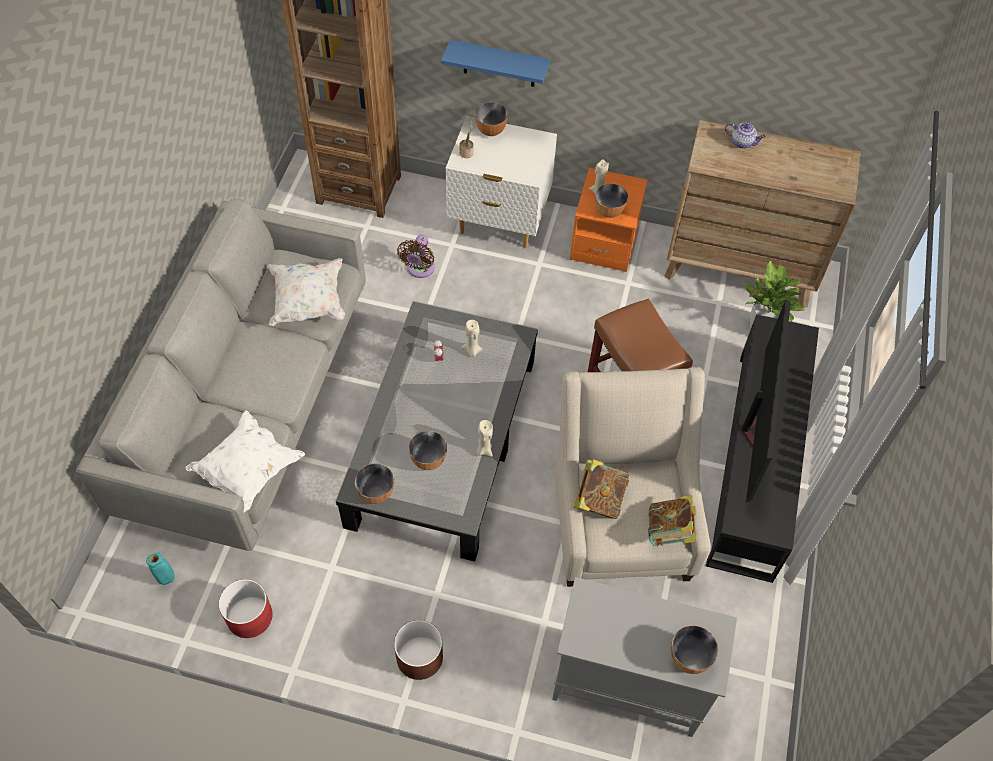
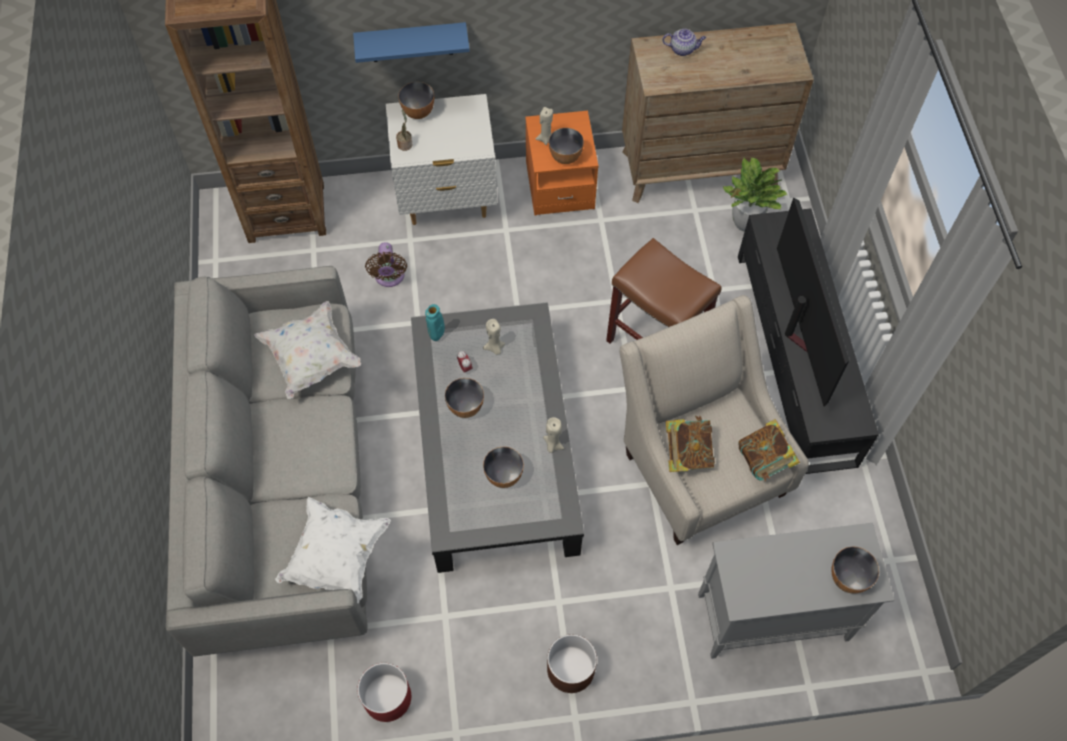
camera: 20 degrees left, 5 degrees up
(167, 580) = (287, 695): turquoise vase -> turquoise vase (437, 337)
(376, 493) = (468, 528): bowl -> bowl (465, 407)

